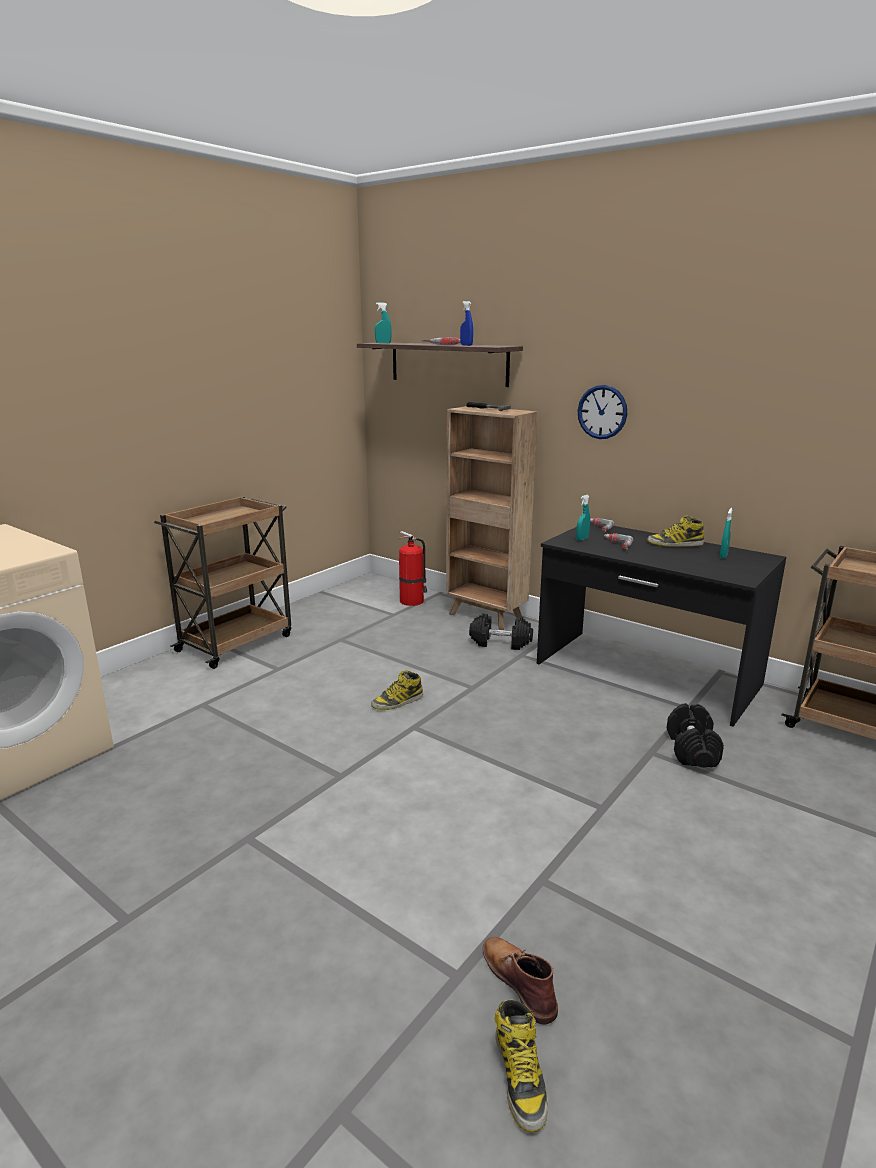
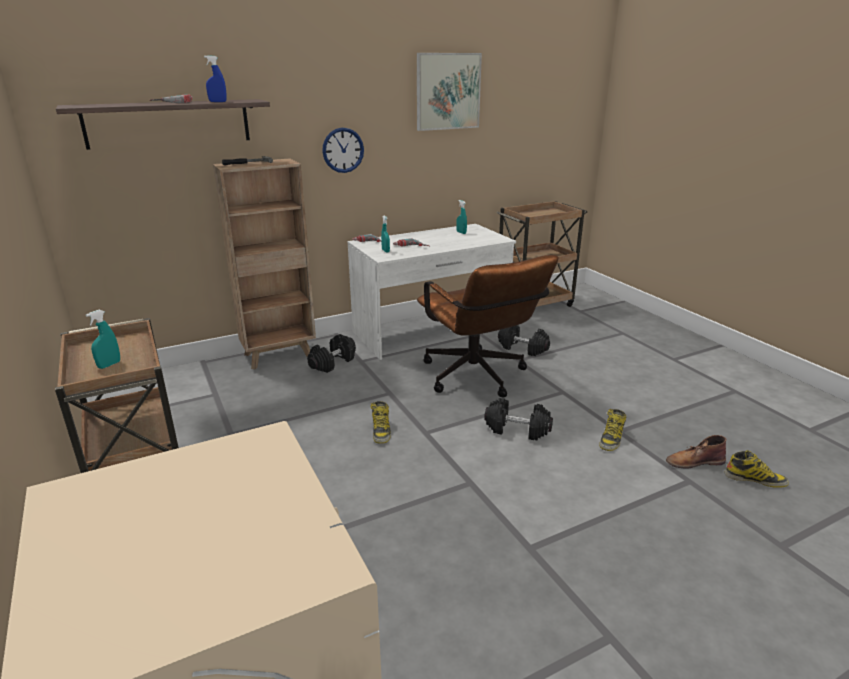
camera: 65 degrees left, 5 degrees up
(383, 343) = (93, 106): turquoise spray bottle -> turquoise spray bottle (109, 365)
(413, 601) = (201, 378): fire extinguisher -> none
(470, 786) = (517, 429): none -> black dumbbell
(564, 733) = (478, 378): none -> brown office chair
(645, 674) = (431, 331): black desk -> white desk
(675, 544) = (426, 235): boot -> boot (611, 439)
(766, 350) = (448, 91): none -> picture

